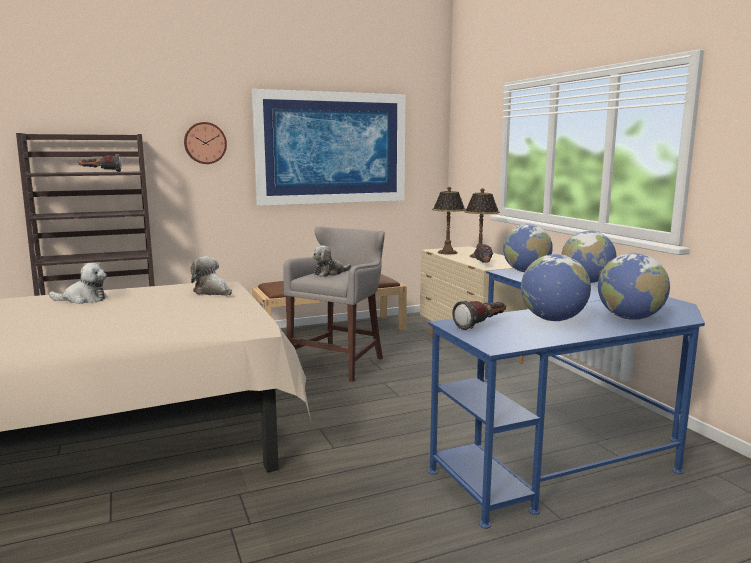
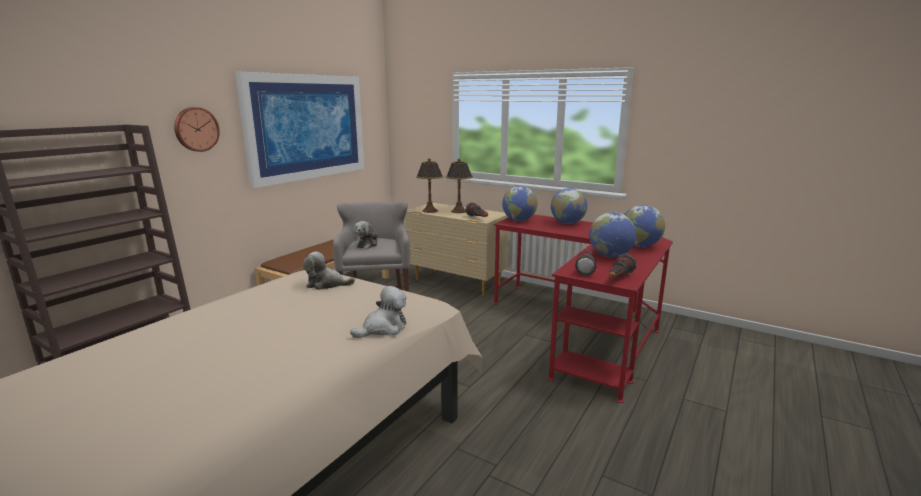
camera: 35 degrees left, 5 degrees up
(83, 299) = (213, 323): plush toy -> plush toy (383, 328)
(101, 172) = (94, 172): flashlight -> flashlight (618, 279)
(562, 435) = (582, 328): blue desk -> red desk

